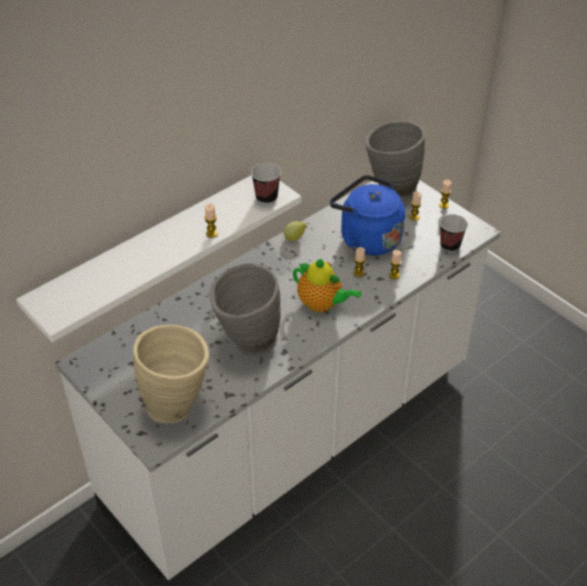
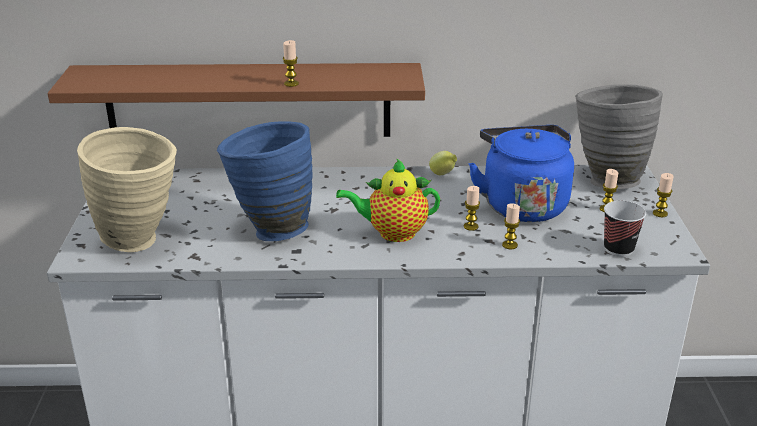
camera: 40 degrees right, 15 degrees down
(152, 253) = (248, 101): white shelf -> brown shelf
(247, 345) = (270, 229): grey vase -> blue vase
(266, 198) = (386, 79): cup -> none
(322, 304) = (393, 233): teapot -> teapot turned 105 degrees clockwise

